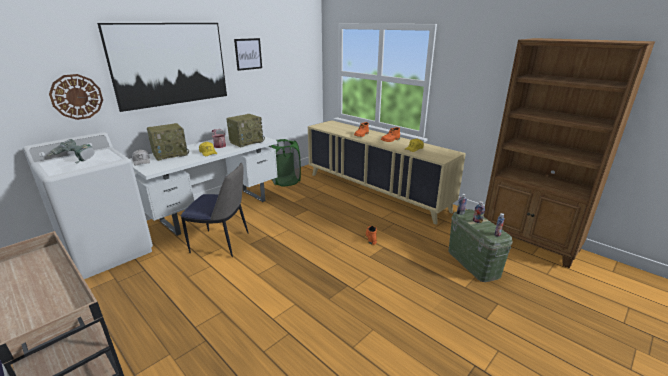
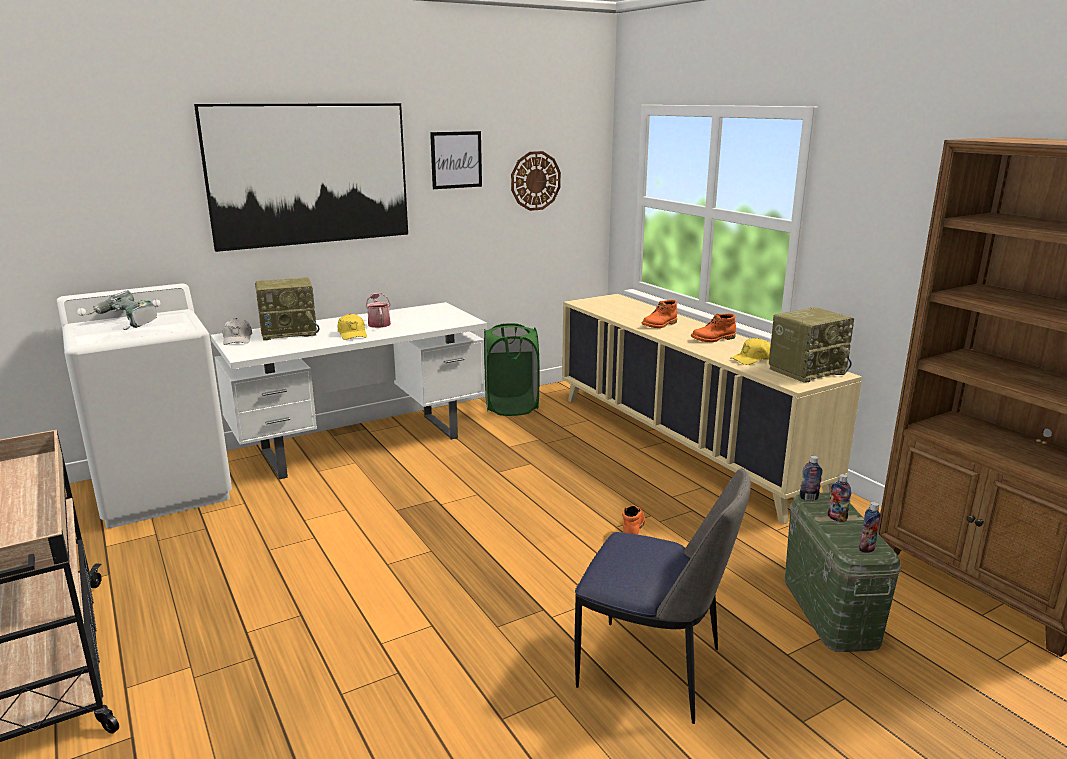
camera: 15 degrees right, 5 degrees down
(77, 97) = (149, 223): wall clock -> wall clock (535, 181)
(222, 243) = (349, 502): chair -> chair (654, 670)
(246, 142) = (430, 321): radio -> radio (807, 370)

